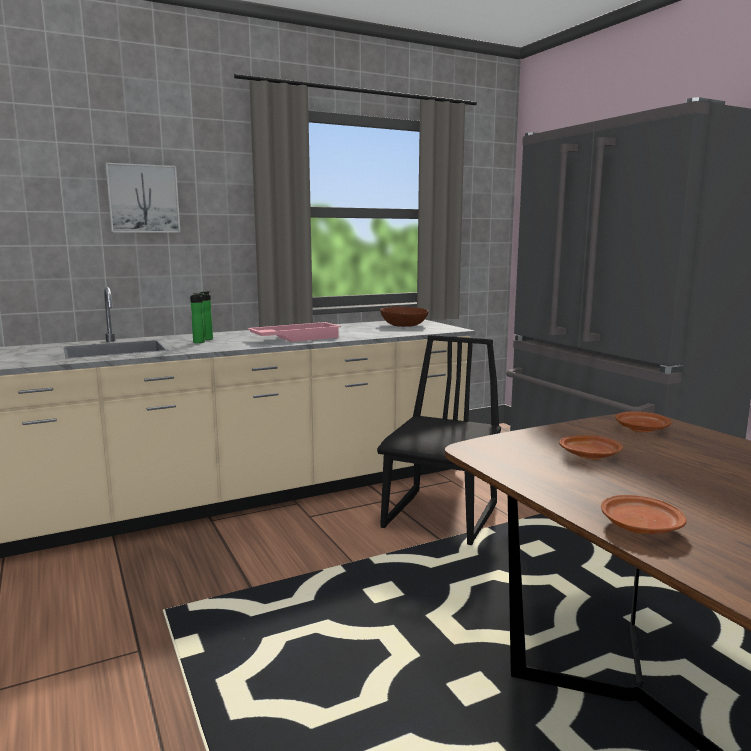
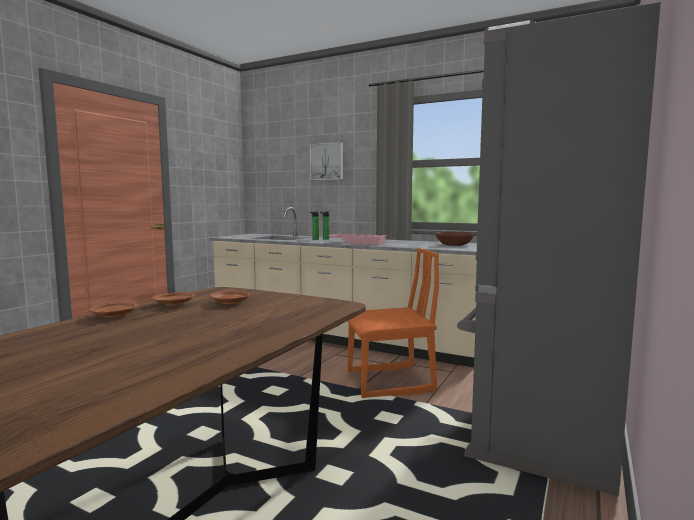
camera: 55 degrees right, 5 degrees down
(442, 517) = (389, 382): black chair -> orange chair
(641, 429) = (310, 306): brown plate -> brown plate (174, 304)

